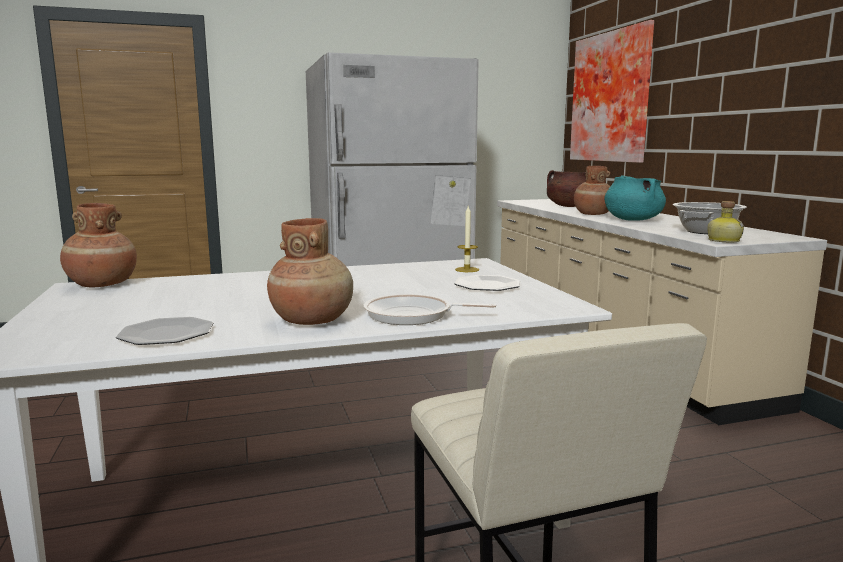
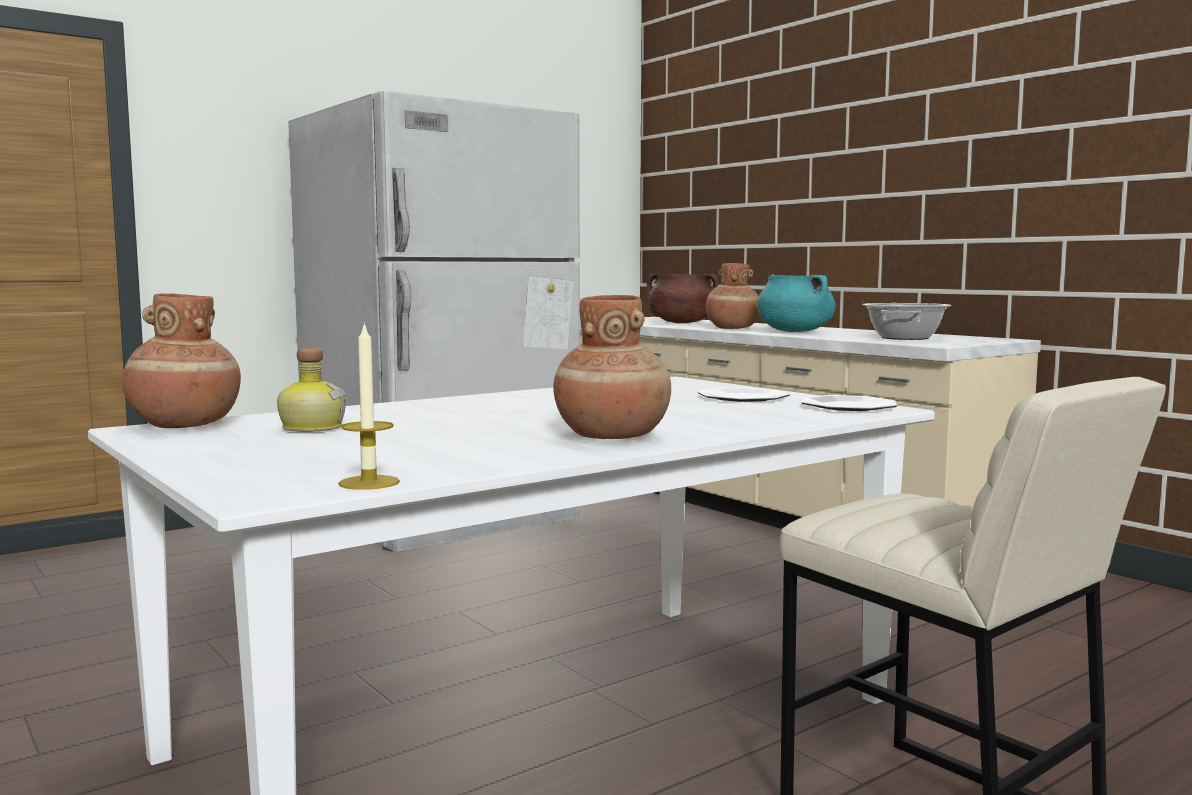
camera: 20 degrees left, 5 degrees down
(166, 334) = (447, 460): plate -> plate (848, 406)
(413, 316) = (725, 425): frying pan -> none
(467, 269) = (681, 386): candle -> candle (369, 482)
(613, 97) = (721, 177): picture -> none
(723, 240) = (942, 343): bottle -> bottle (312, 428)

